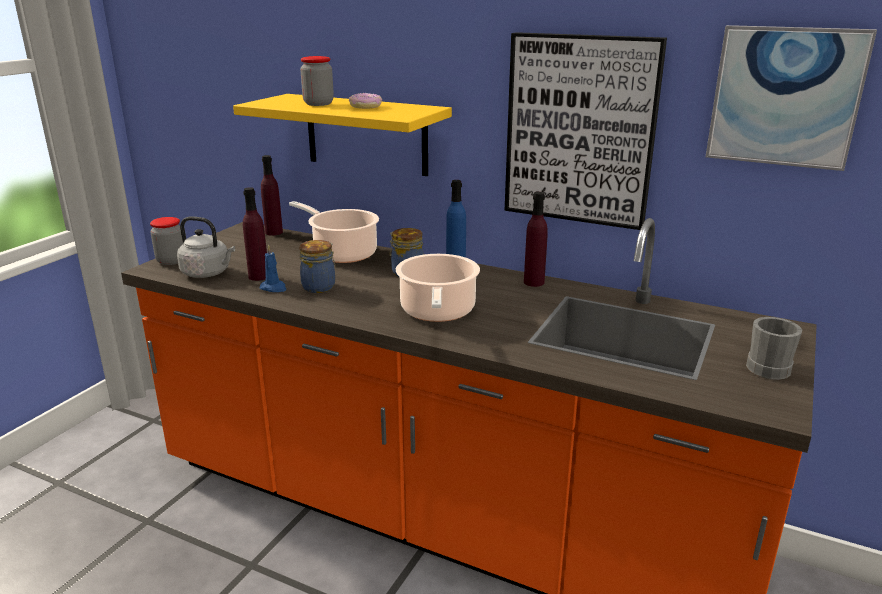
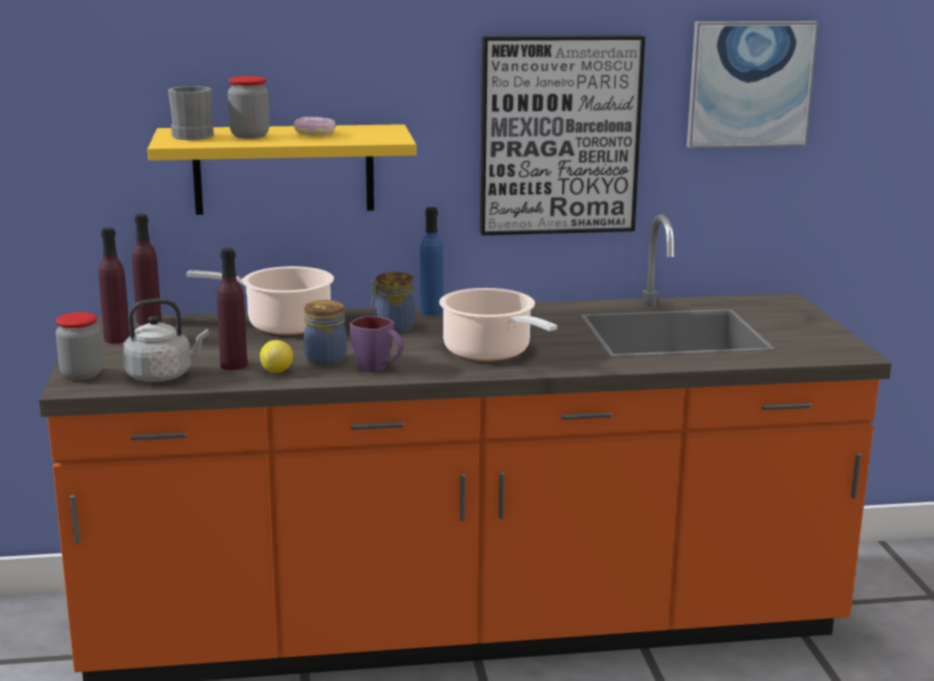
camera: 35 degrees left, 5 degrees down
(274, 288) = (277, 371): blue candle -> lemon
(336, 305) = (379, 369): none -> purple mug
(534, 282) = (533, 309): purple bottle -> purple bottle (117, 339)
(765, 366) = (807, 329): grey mug -> grey mug (190, 136)

